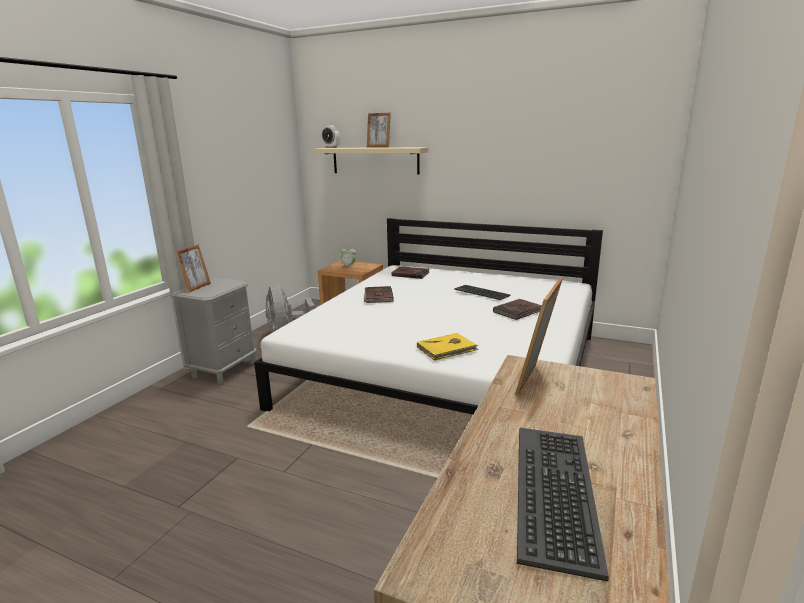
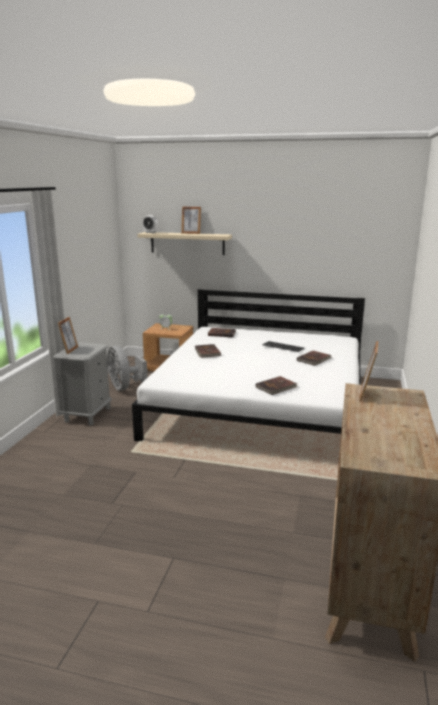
camera: 10 degrees left, 0 degrees up
(447, 349) = (276, 387): yellow book -> brown book
(556, 492) = (394, 435): keyboard -> none

